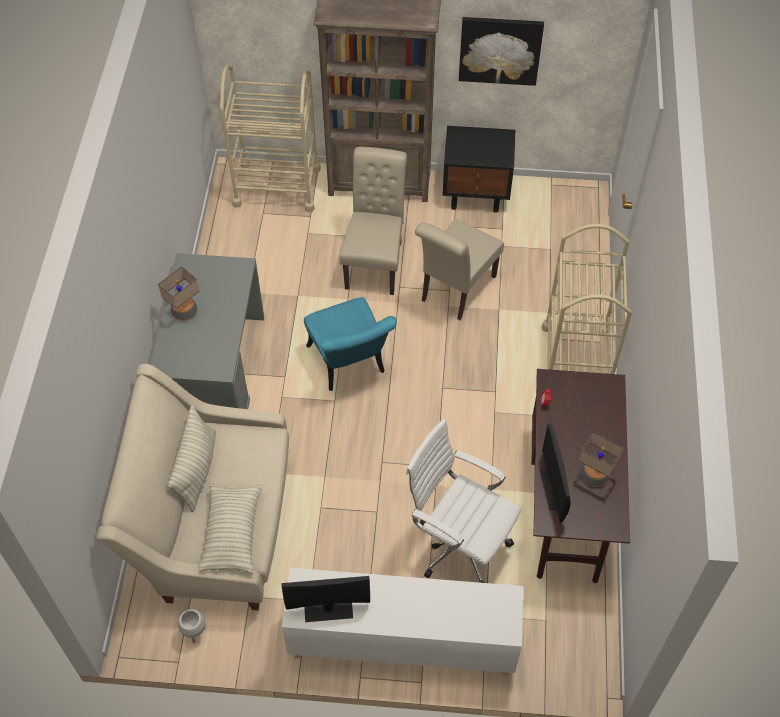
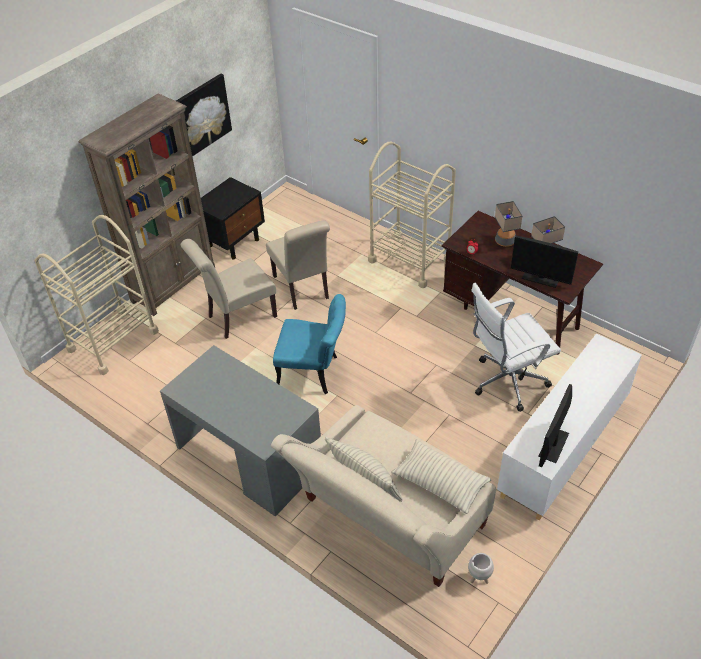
camera: 55 degrees left, 10 degrees down
(184, 311) = (223, 409): table lamp -> table lamp (505, 241)
(375, 261) = (238, 317): beige chair -> beige chair turned 75 degrees counterclockwise

